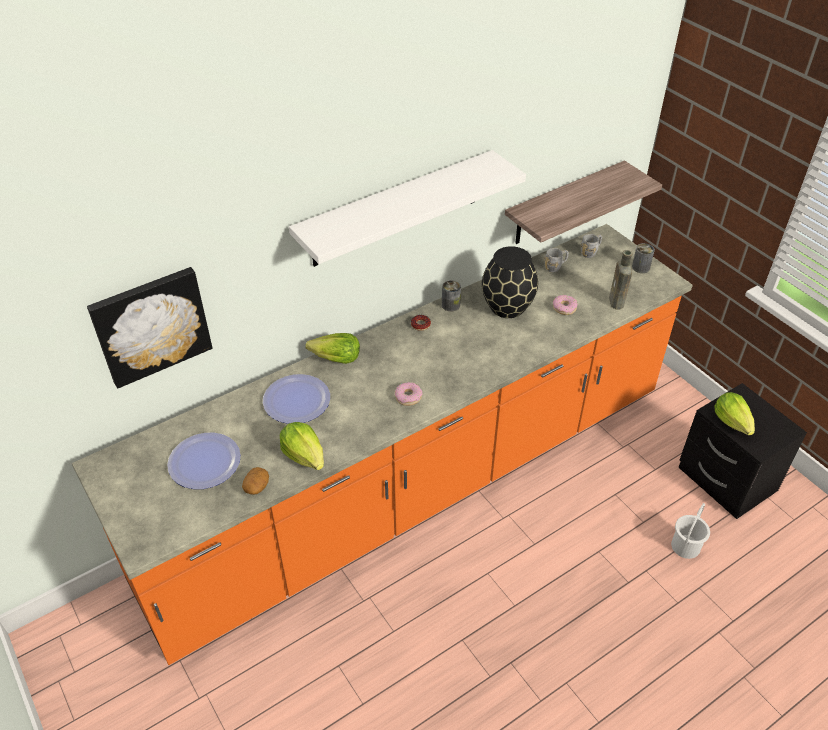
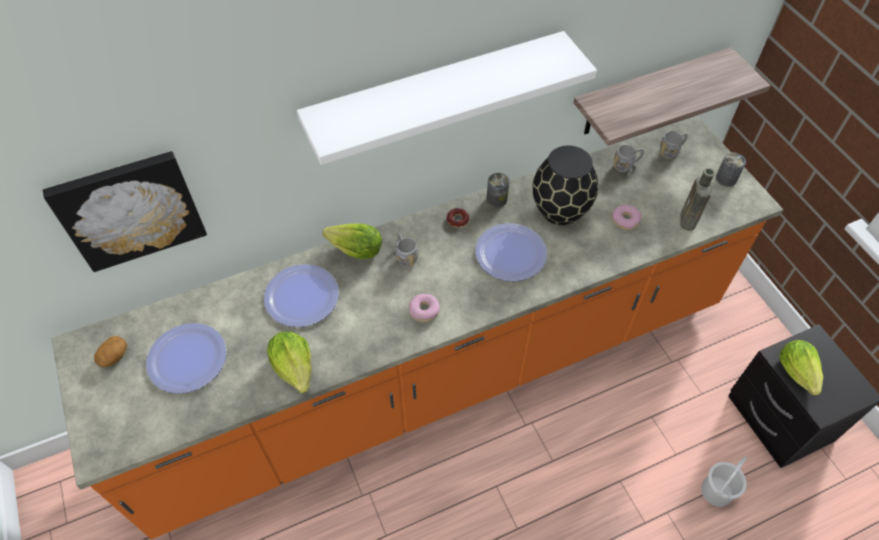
camera: 10 degrees right, 10 degrees up
(257, 486) = (235, 399): potato -> potato (114, 356)
(381, 358) = (405, 256): none -> grey mug
(472, 344) = (510, 253): none -> plate

